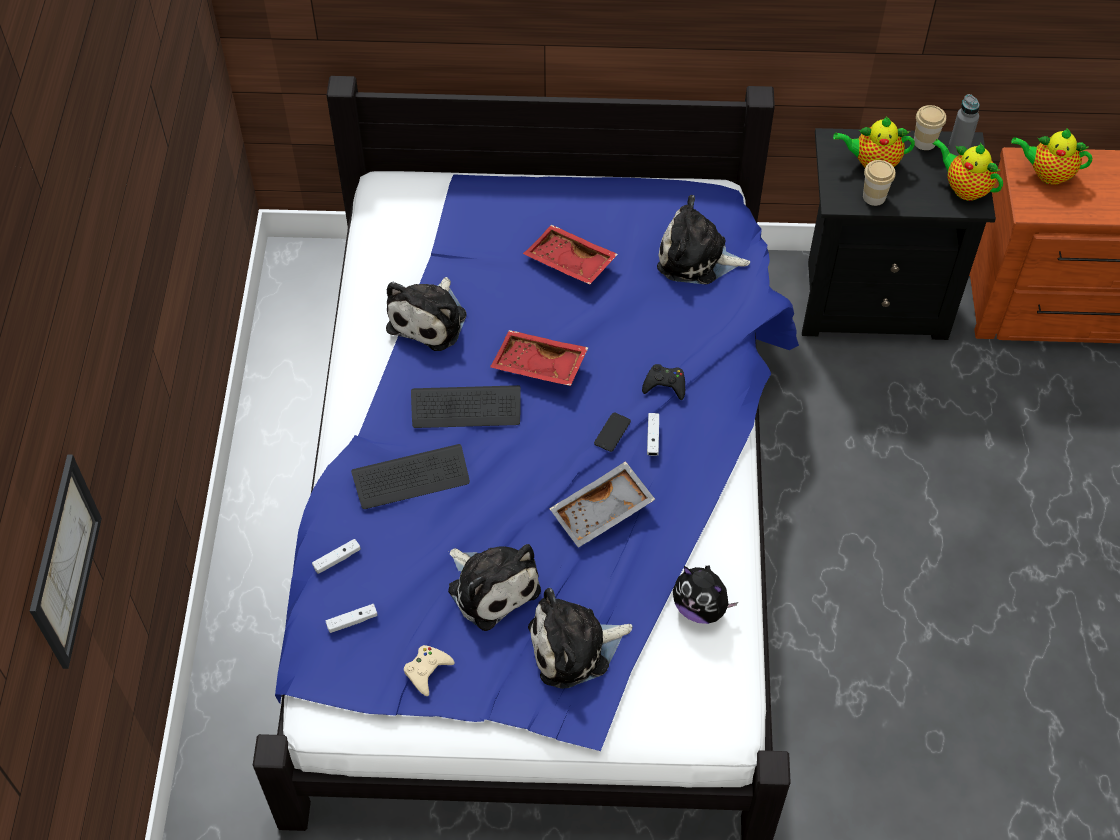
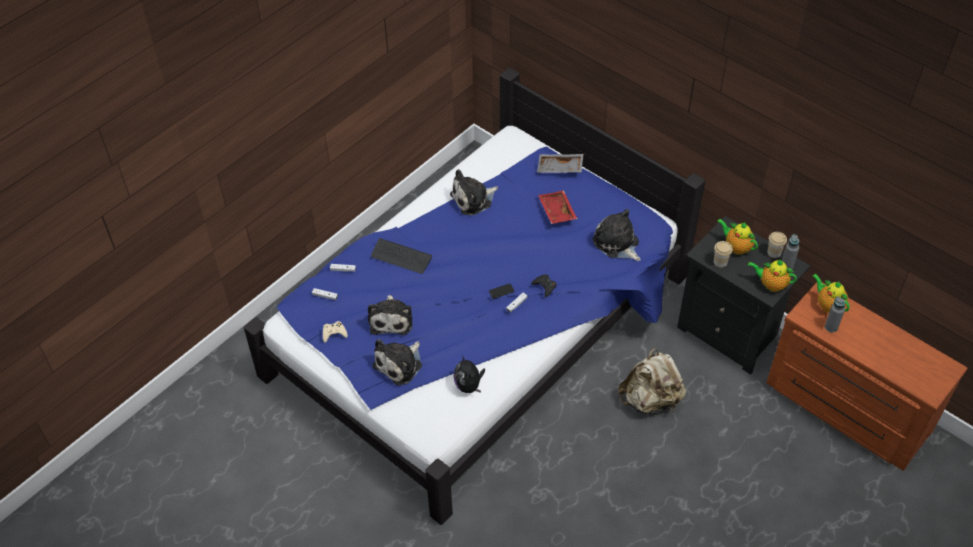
camera: 40 degrees right, 5 degrees down
(64, 561) = (195, 177): picture -> none
(466, 408) = (450, 243): keyboard -> none
(538, 366) = (498, 246): red tray -> none
(574, 647) = (400, 364): plush toy -> plush toy turned 75 degrees counterclockwise
(603, 512) = (464, 320): grey tray -> grey tray (560, 168)
(864, 459) = (650, 400): none -> beige backpack
(964, 188) = (771, 284): teapot -> teapot turned 60 degrees counterclockwise
(1079, 201) = (831, 327): none -> grey bottle

